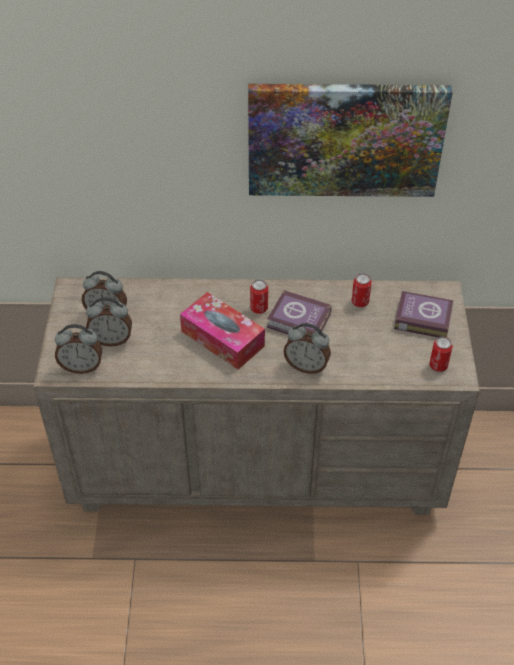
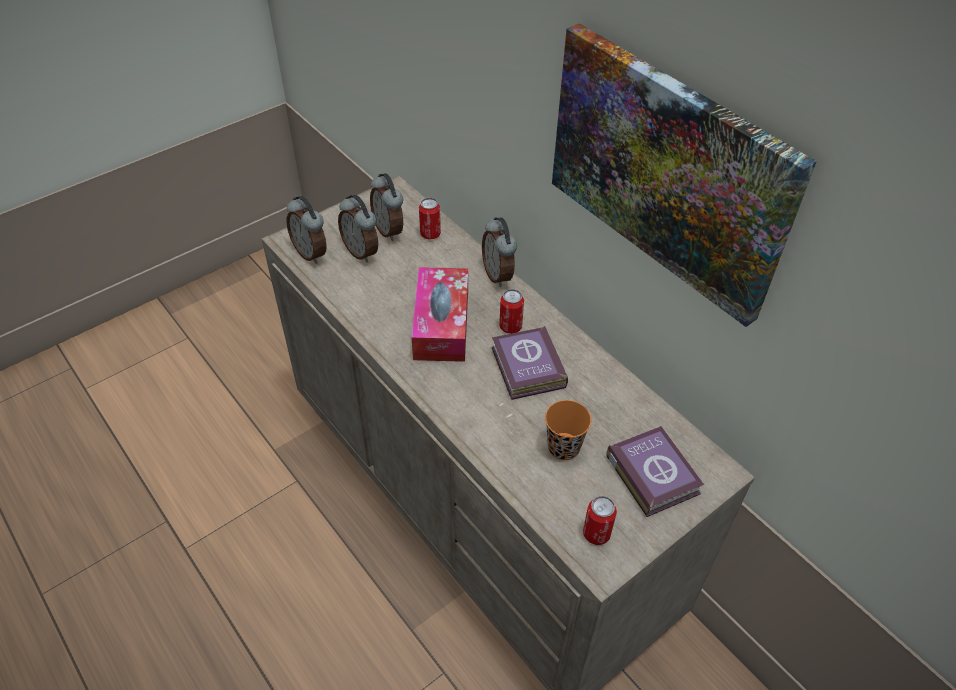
camera: 50 degrees right, 0 degrees up
(306, 366) = (472, 411): alarm clock -> alarm clock (498, 275)
(360, 302) = (612, 402): can -> can (430, 234)
(371, 342) = (563, 447): none -> orange cup

